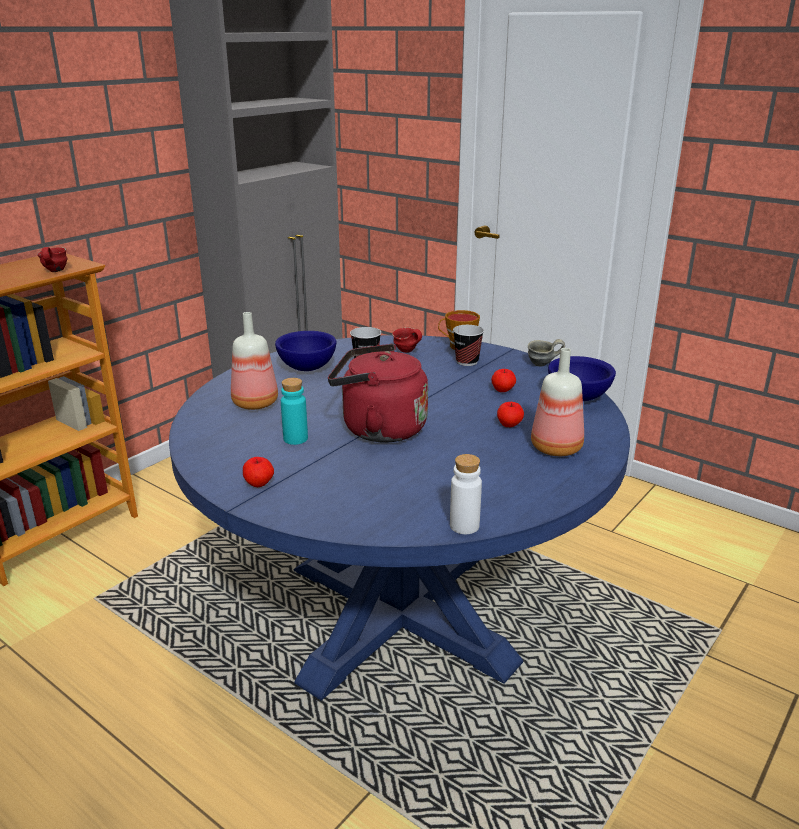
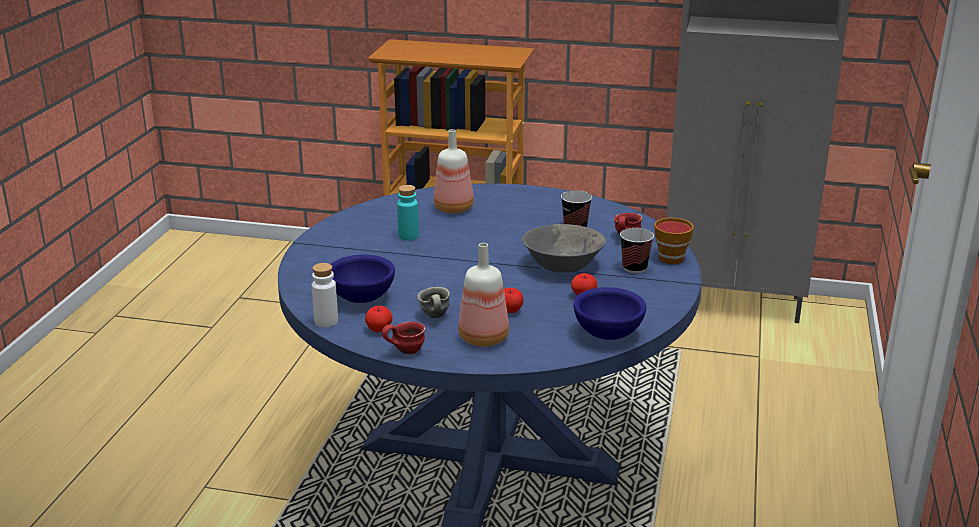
camera: 65 degrees right, 0 degrees up
(53, 272) = (483, 61): red mug -> red mug (405, 351)
(259, 484) = (333, 242): apple -> apple (379, 330)
(306, 368) = (539, 208): blue bowl -> blue bowl (362, 298)
(378, 429) = (452, 260): red kettle -> none
(437, 385) = (563, 266): none -> grey bowl
(542, 365) = (670, 305): grey mug -> grey mug (433, 317)

